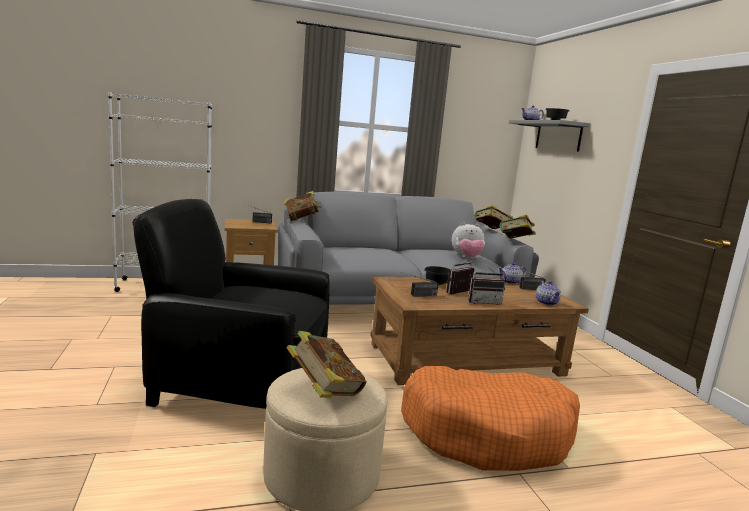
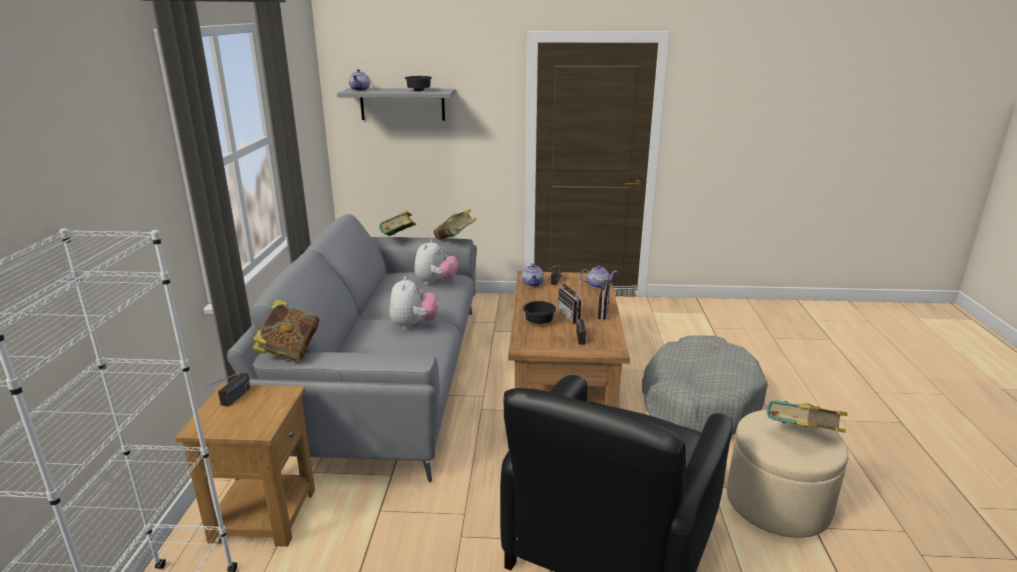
camera: 70 degrees left, 10 degrees up
(391, 255) = (414, 325): none -> plush toy
(487, 433) = (698, 401): orange dog bed -> grey dog bed

